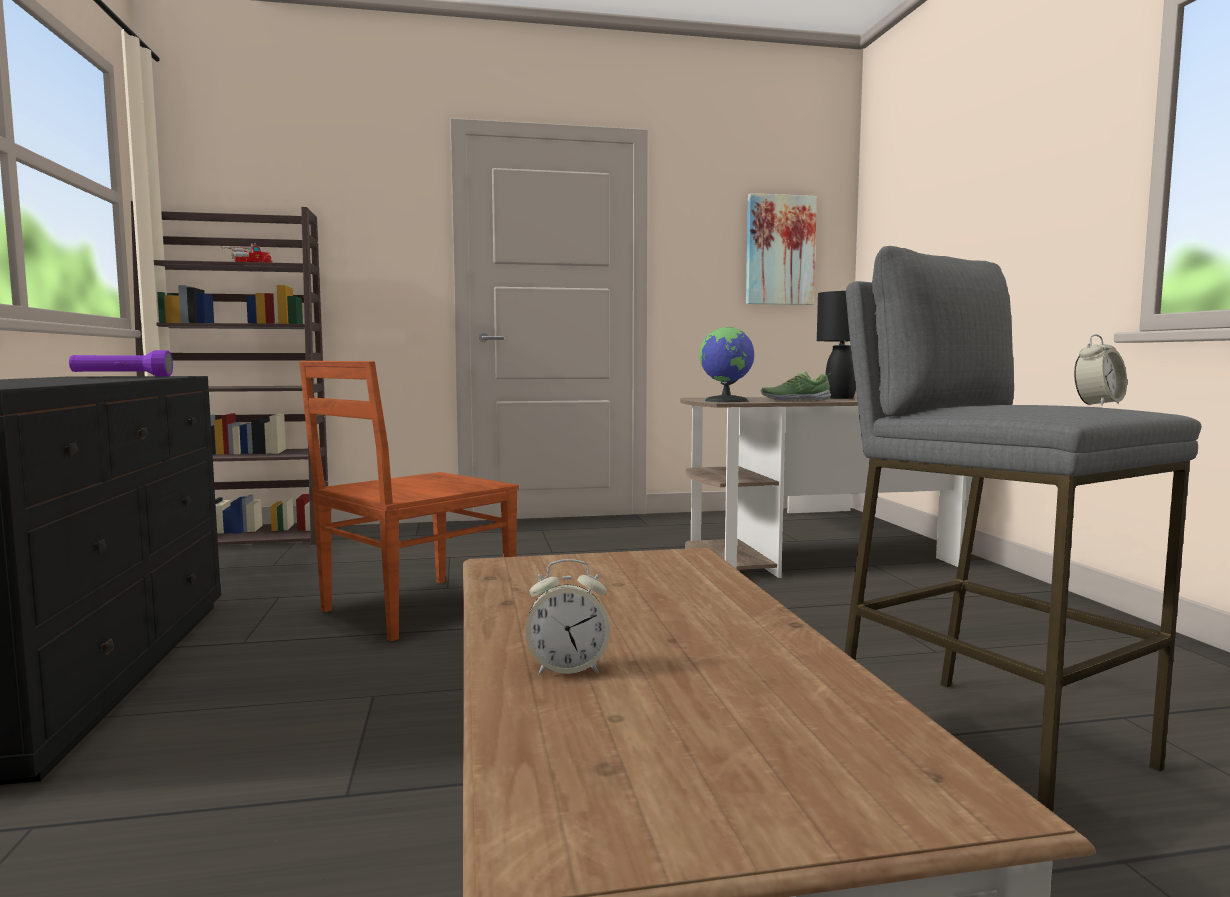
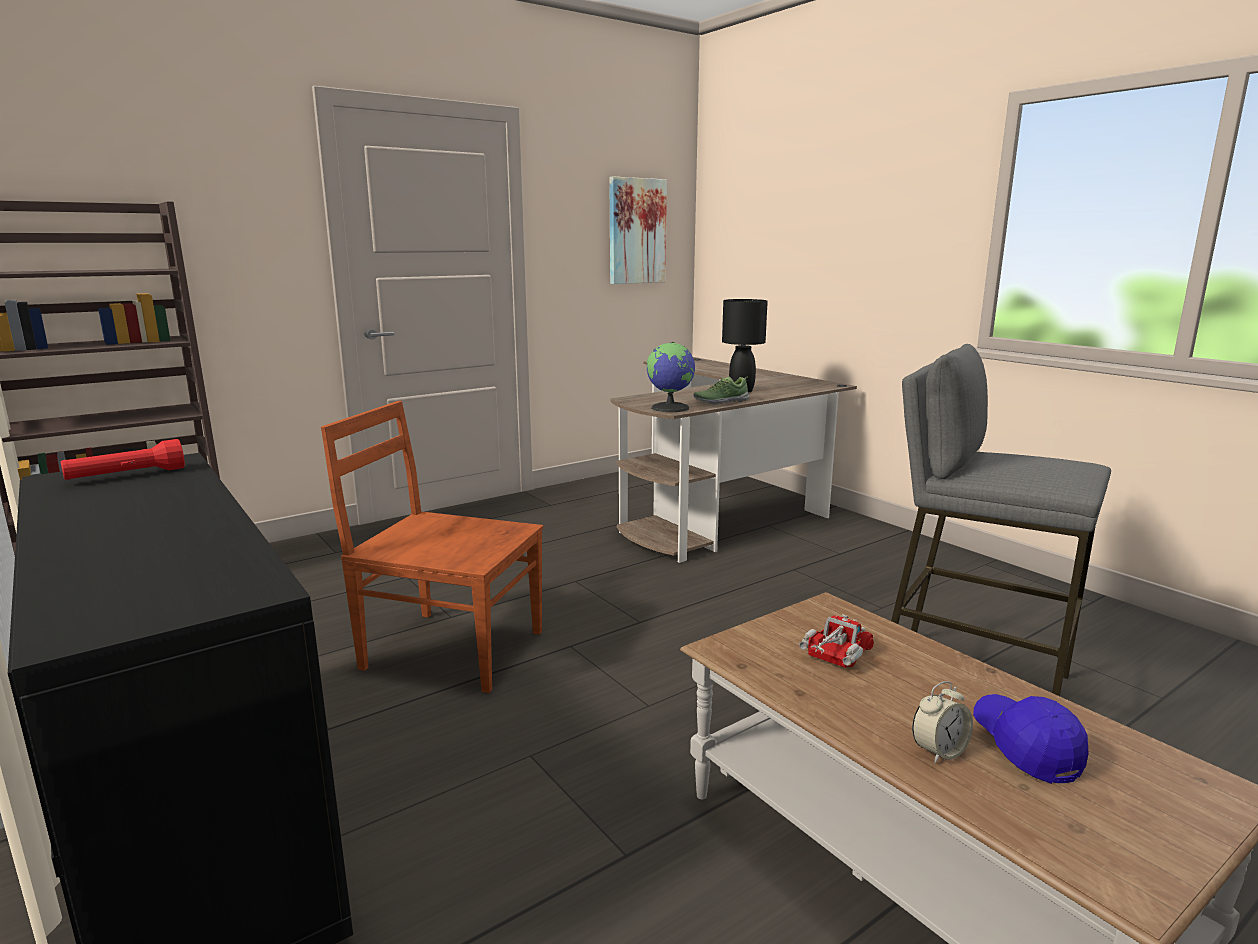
camera: 25 degrees left, 10 degrees up
(122, 376) = (126, 476): purple flashlight -> red flashlight
(246, 263) = (95, 270): toy truck -> toy truck (835, 656)
(414, 608) = (449, 649): brown chair -> brown chair turned 90 degrees clockwise
(695, 688) = (1025, 748): none -> blue cap
(1098, 405) = (1056, 459): alarm clock -> none

